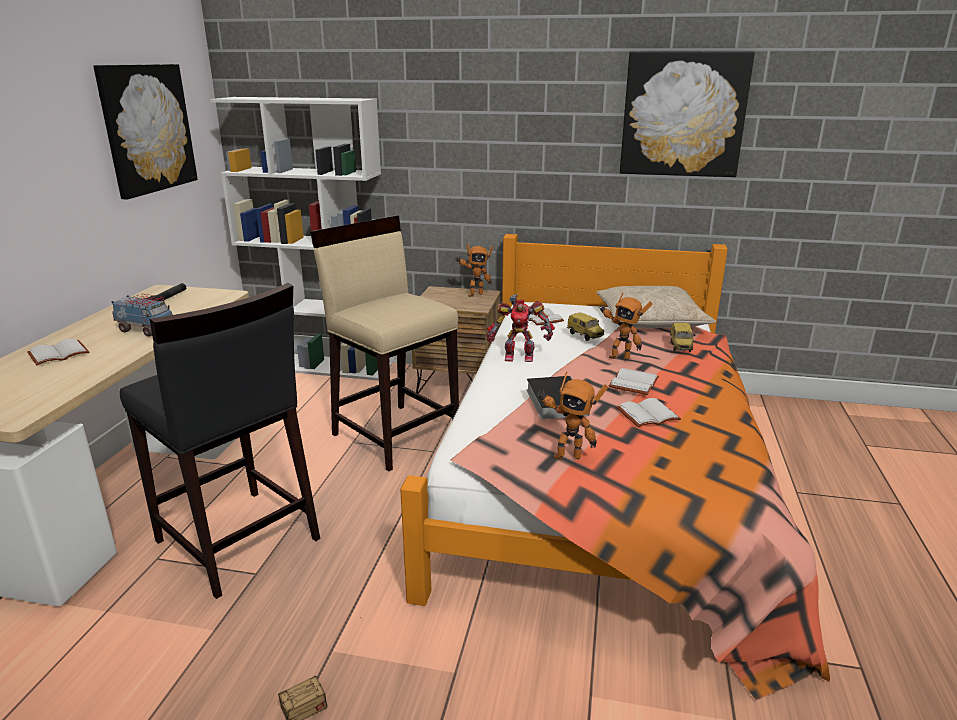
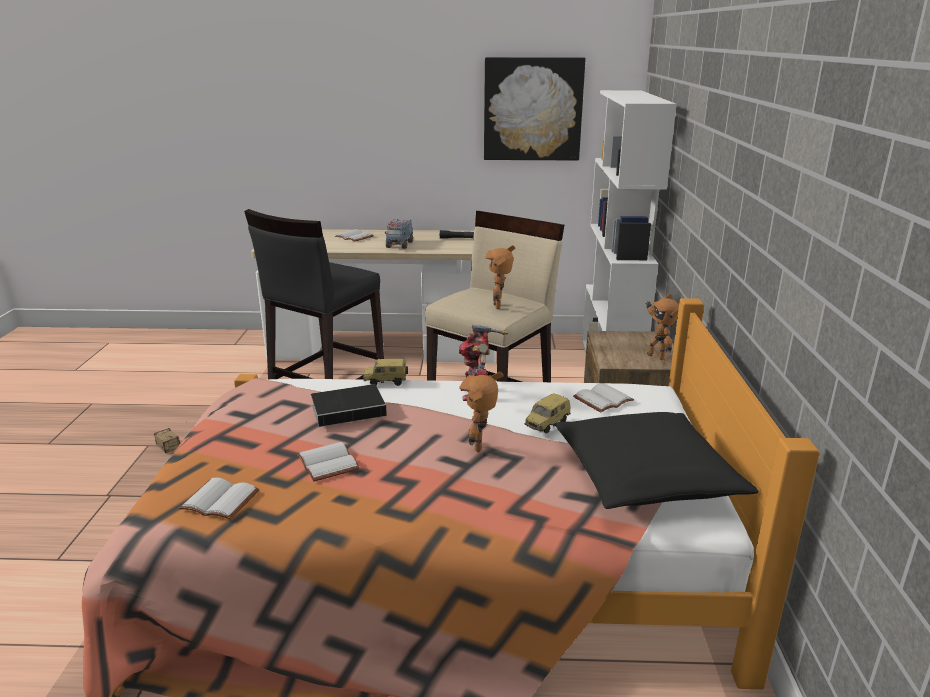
camera: 80 degrees right, 0 degrees up
(566, 455) = (250, 421): toy robot -> toy robot (499, 306)
(632, 382) = (402, 452): white book -> white book (222, 500)
(650, 320) = (645, 475): beige pillow -> black pillow
(681, 347) = (540, 496): toy car -> toy car (385, 382)
(683, 115) = (832, 184): picture -> none

